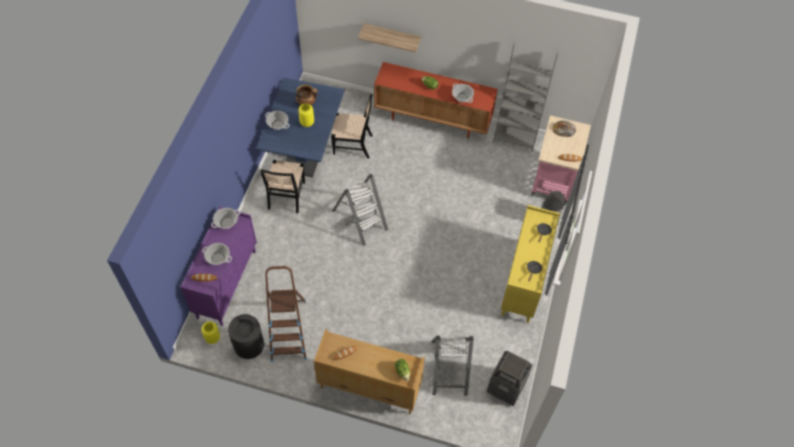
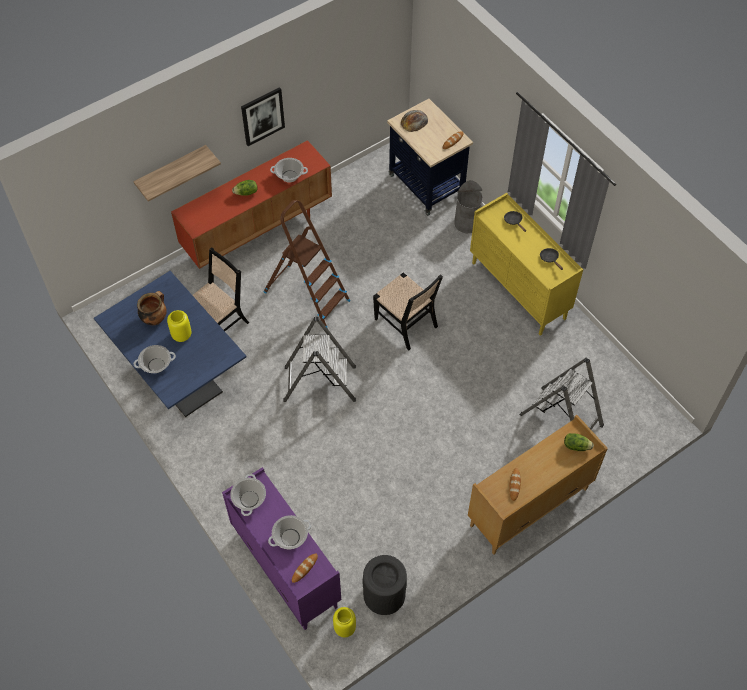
camera: 50 degrees left, 0 degrees up
(287, 196) = (223, 433): chair -> chair (405, 323)
(288, 330) = (399, 542): brown step ladder -> brown step ladder (307, 296)
(469, 47) = (262, 116): none -> picture
(506, 387) = (619, 385): trash can -> none
(515, 138) = (347, 180): grey bookcase -> none
(553, 181) = (426, 186): pink cart -> blue cart

